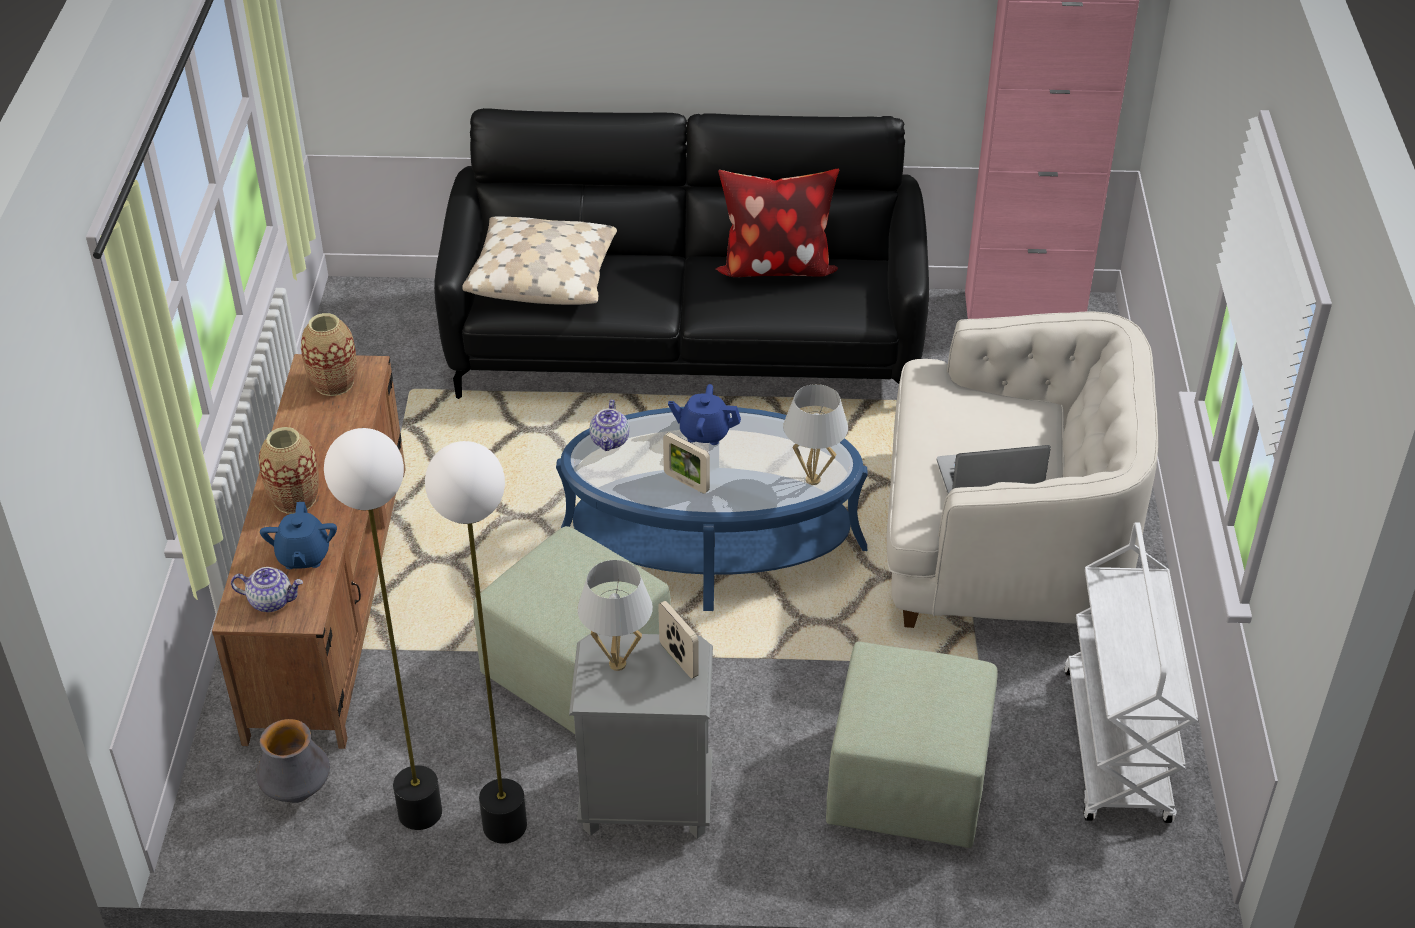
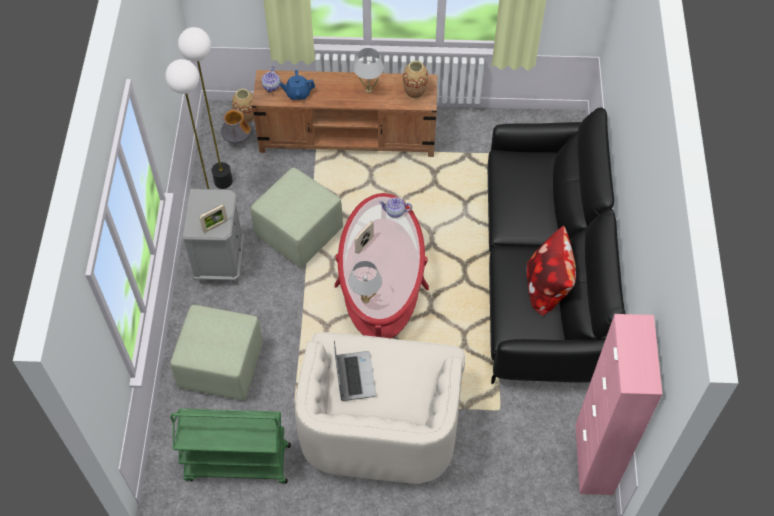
camera: 90 degrees right, 15 degrees up
(294, 499) = (334, 86): vase -> vase (246, 116)
(542, 274) = (531, 177): beige pillow -> none
(617, 664) = (215, 203): white table lamp -> white table lamp (369, 90)
(704, 433) = (401, 252): blue teapot -> none
(711, 544) = (381, 286): blue coffee table -> red coffee table
(1117, 746) = (237, 463): white cart -> green cart

